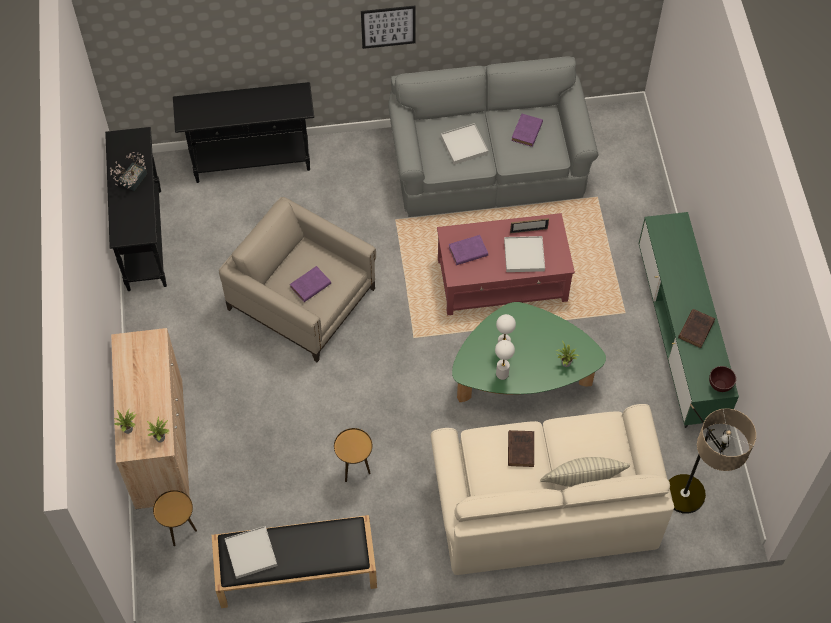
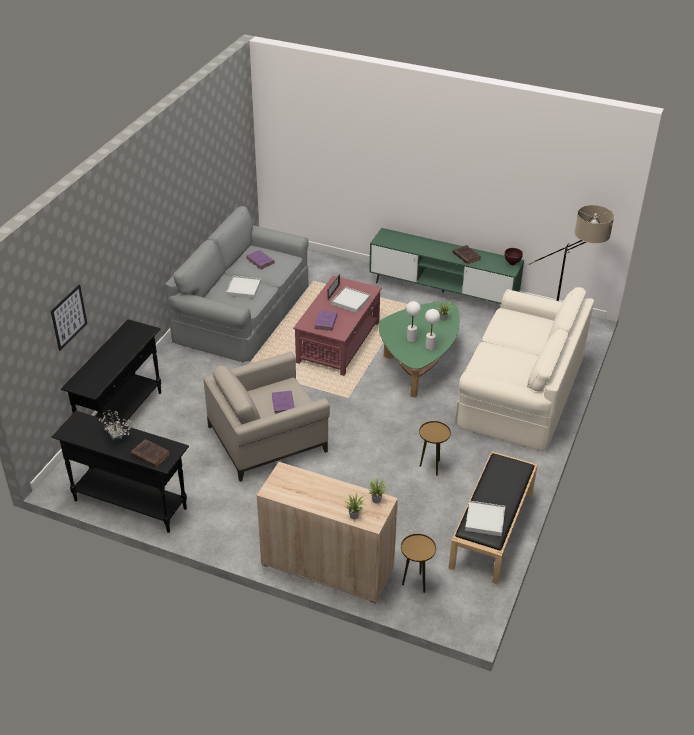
camera: 60 degrees left, 20 degrees down
(388, 26) = (153, 237): picture -> picture (69, 317)
(520, 448) = (498, 354): brown book -> brown book (149, 454)
(582, 480) = (539, 339): pillow -> none

